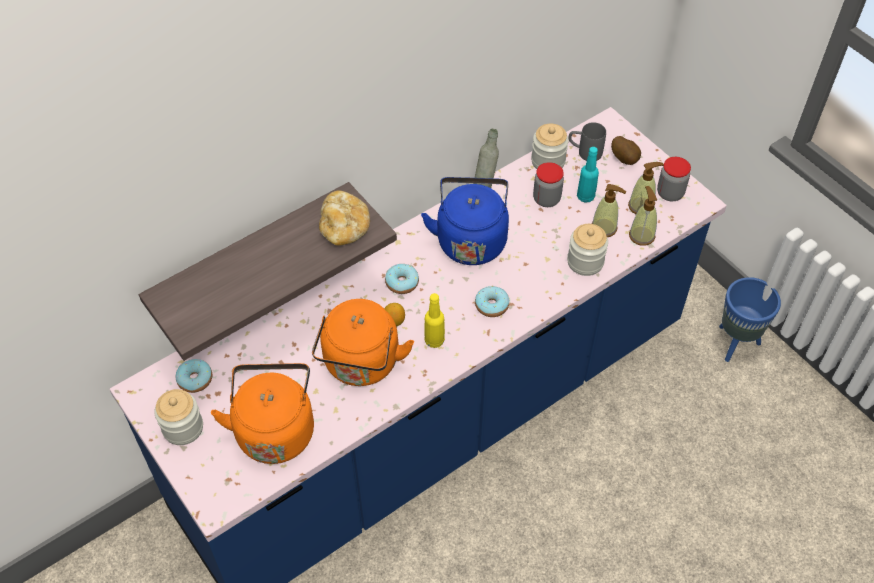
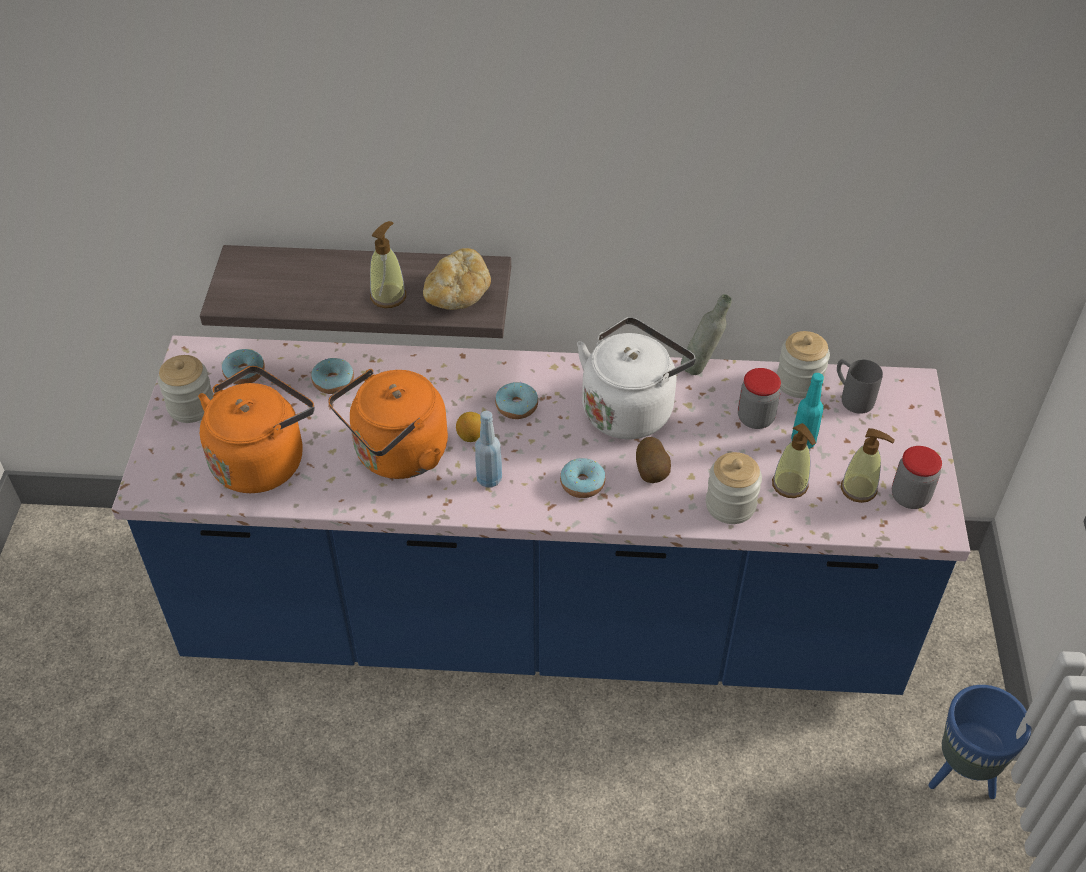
camera: 40 degrees right, 5 degrees down
(265, 344) = (333, 381): none -> donut
(434, 340) = (489, 479): yellow bottle -> blue bottle
(470, 239) = (630, 408): blue kettle -> white kettle
(625, 159) = (893, 430): potato -> potato (652, 473)
(641, 235) = (826, 519): soap dispenser -> soap dispenser (388, 296)

